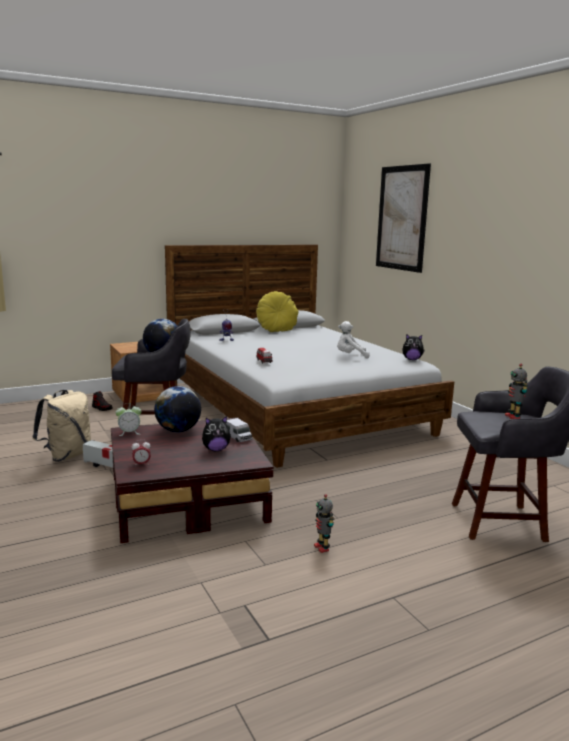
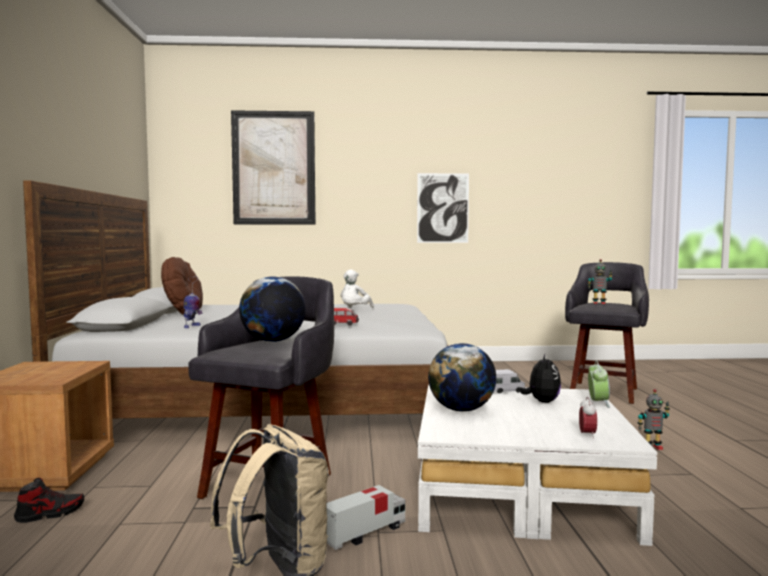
camera: 65 degrees left, 10 degrees down
(129, 433) = (453, 432): alarm clock -> alarm clock (598, 403)
(188, 497) = (518, 488): brown coffee table -> white coffee table
(276, 331) = (183, 313): yellow pillow -> brown pillow
(412, 359) = (390, 303): plush toy -> none
(520, 268) = (443, 208): none -> picture

